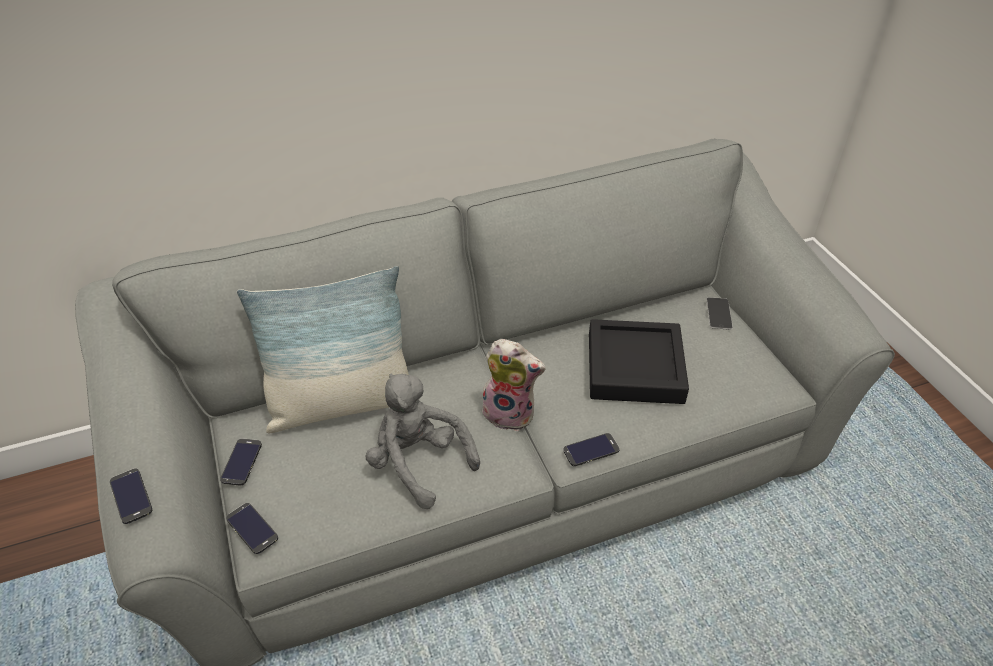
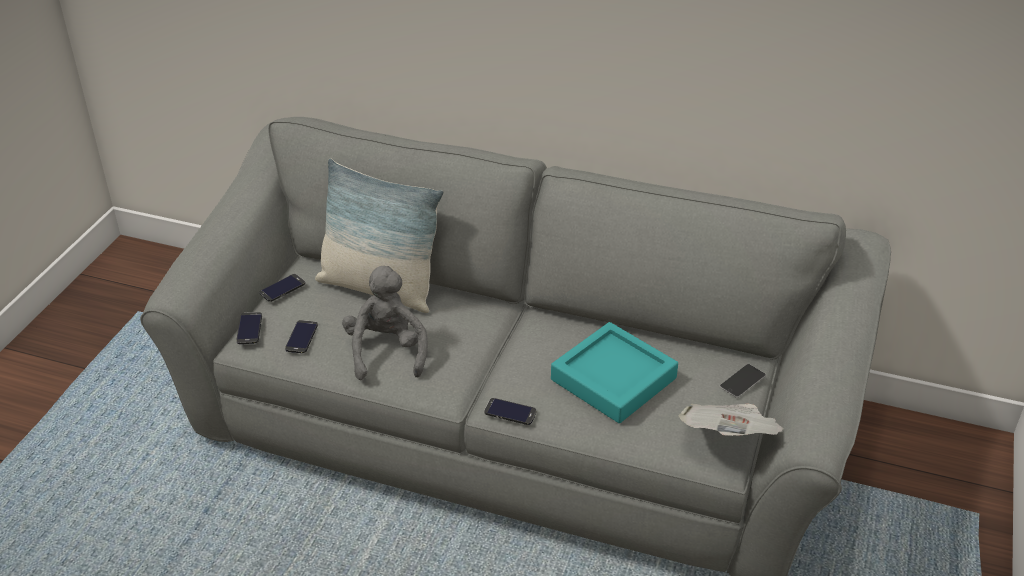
camera: 40 degrees right, 5 degrees down
(131, 496) = (189, 261): phone -> phone (301, 337)
(510, 413) = (485, 357): plush toy -> none
(635, 368) = (613, 379): black tray -> turquoise tray
(767, 365) = (729, 438): none -> newspaper

